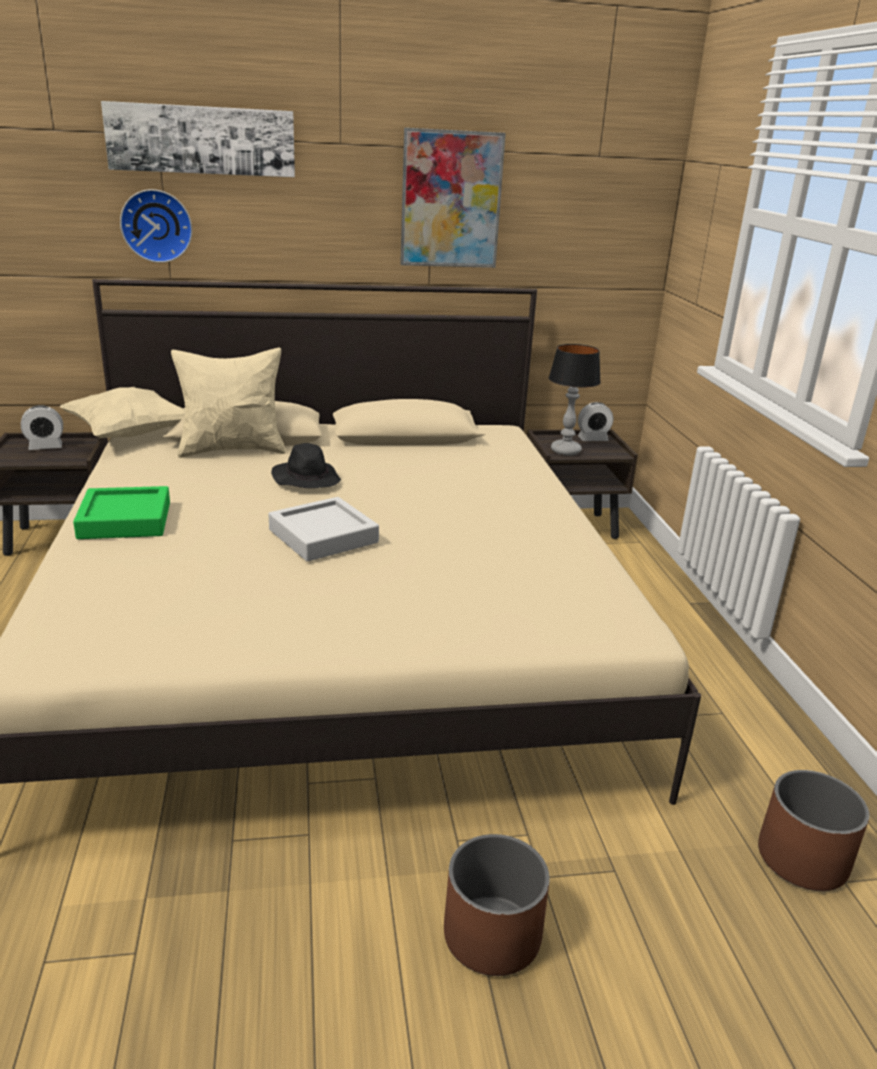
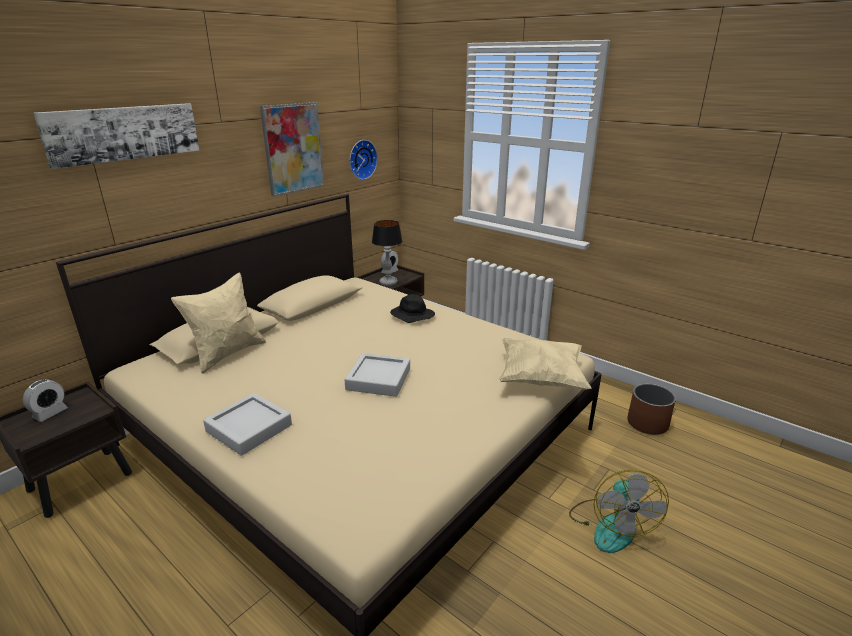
camera: 40 degrees left, 0 degrees up
(125, 520) = (249, 428): green tray -> grey tray
(131, 435) = (132, 373): beige pillow -> beige pillow (540, 378)
(157, 226) = (99, 206): wall clock -> wall clock (361, 159)
(306, 479) = (308, 352): black hat -> black hat (411, 316)
(492, 936) = (610, 525): brown planter -> fan

